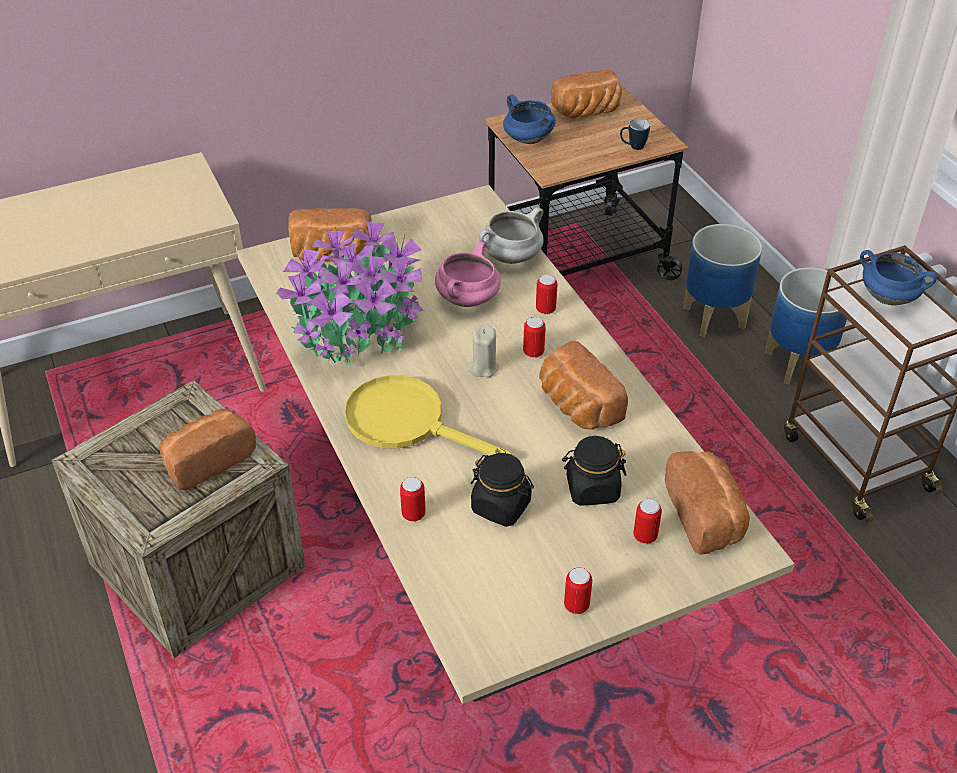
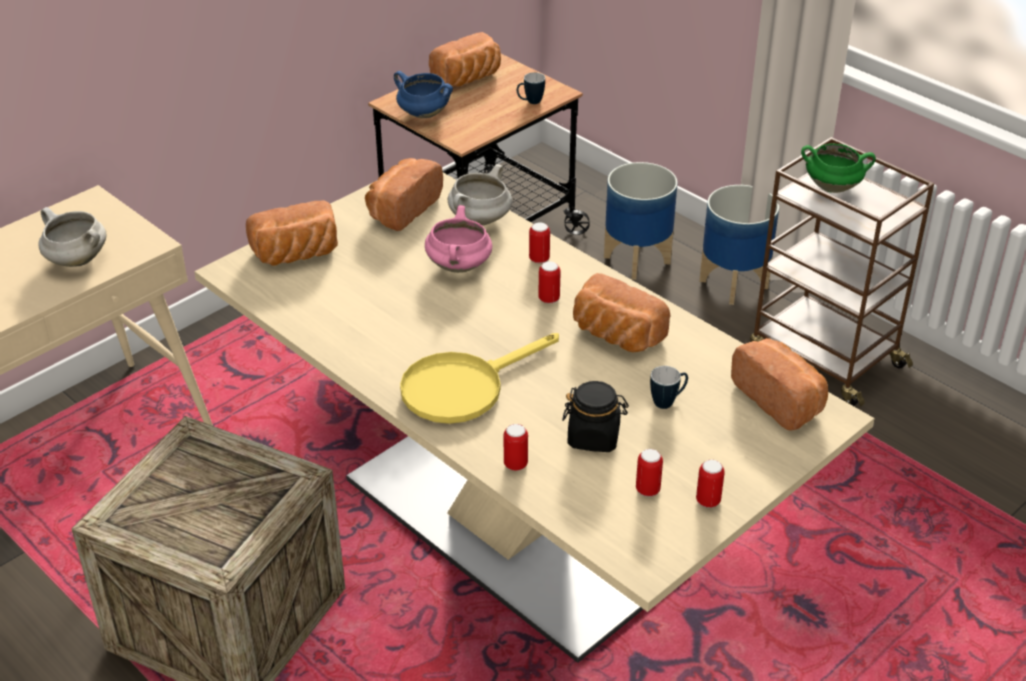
camera: 20 degrees left, 5 degrees down
(146, 218) = (76, 260): none -> white cooking pot
(207, 460) = (244, 486): bread -> bread (401, 209)
(356, 330) = (363, 317): potted plant -> none
(407, 422) = (463, 387): yellow frying pan -> yellow frying pan turned 45 degrees counterclockwise
(483, 367) = (508, 322): beige candle -> none
(592, 489) = (668, 402): black jar -> mug
(645, 536) = (736, 429): can -> can (647, 490)
(889, 298) = (833, 187): blue cooking pot -> green cooking pot

